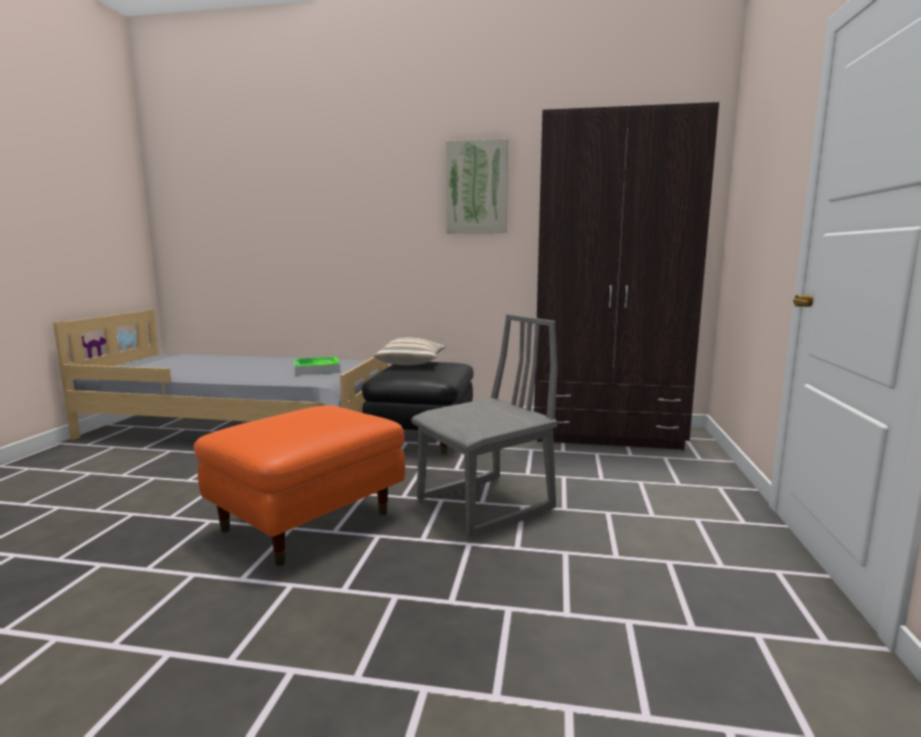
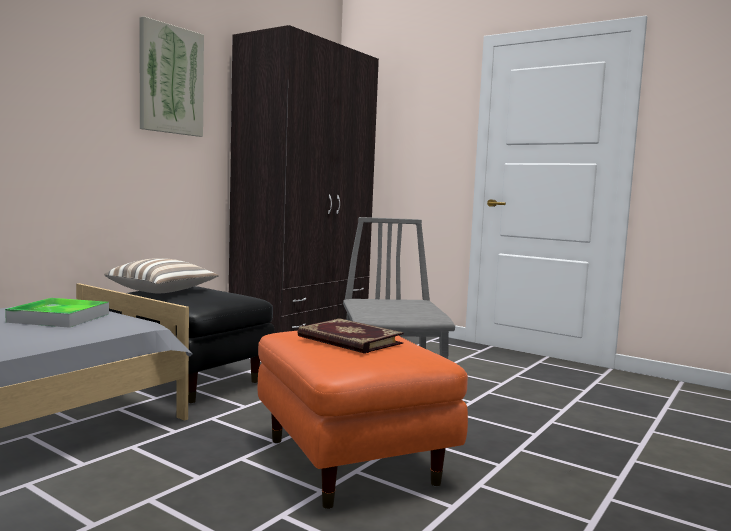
camera: 65 degrees left, 5 degrees down
(294, 420) = (348, 340): none -> book

